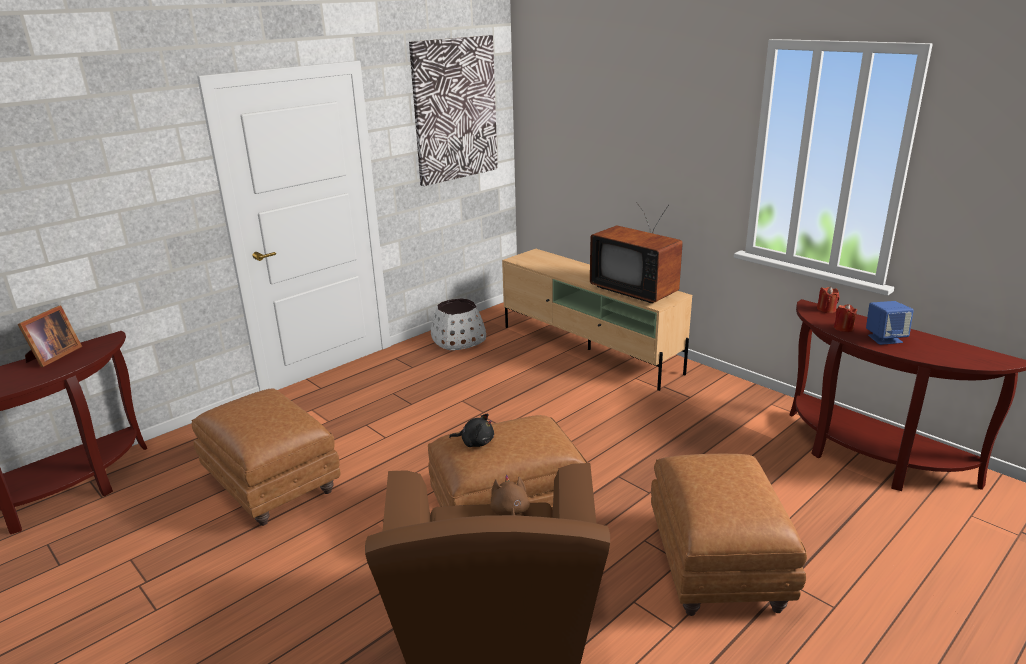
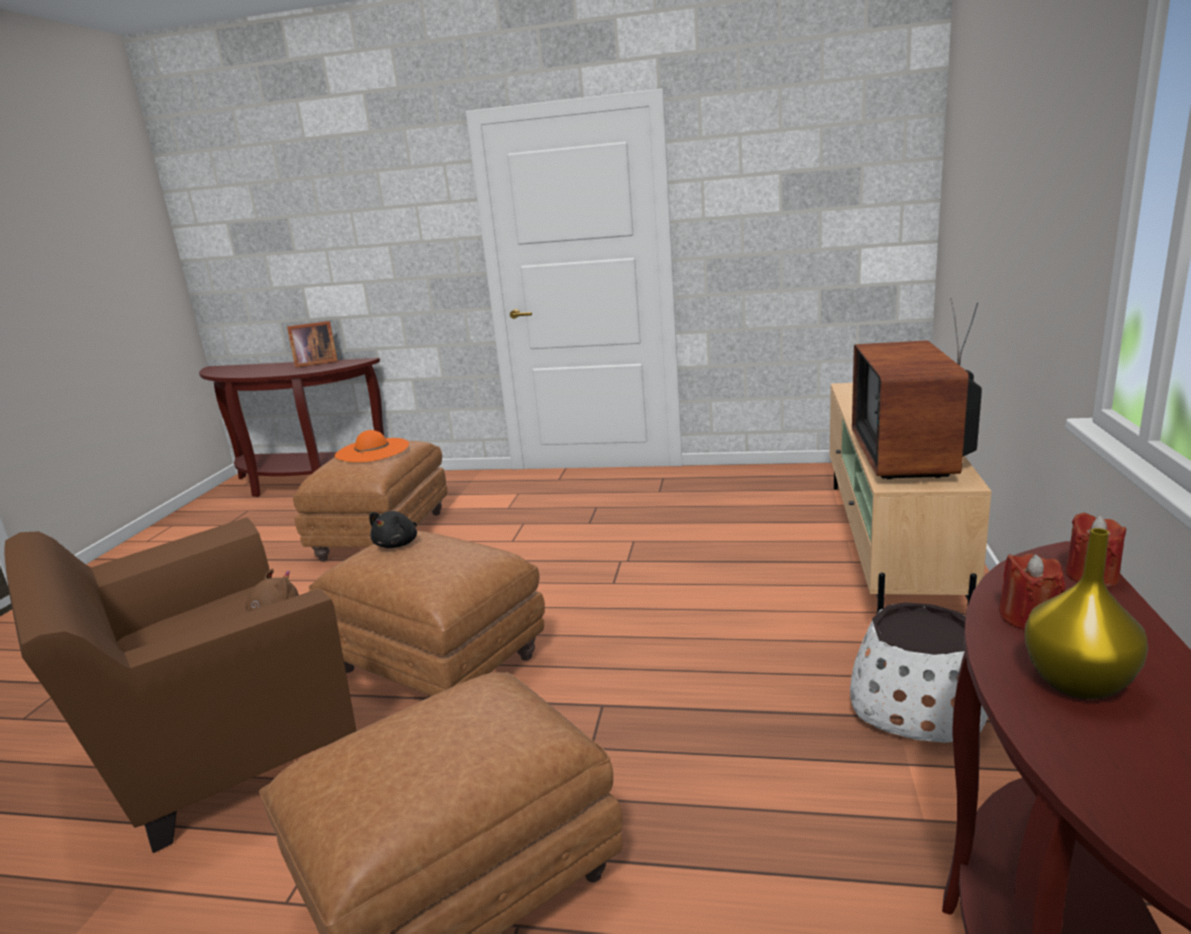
camera: 55 degrees right, 5 degrees down
(258, 409) = (372, 450): none -> orange hat
(455, 110) = (817, 158): picture -> none
(458, 340) = (754, 483): white planter -> white planter (917, 706)
(475, 442) = (398, 544): black plush toy -> black plush toy turned 45 degrees clockwise
(885, 339) = (1080, 683): blue speaker -> yellow vase

